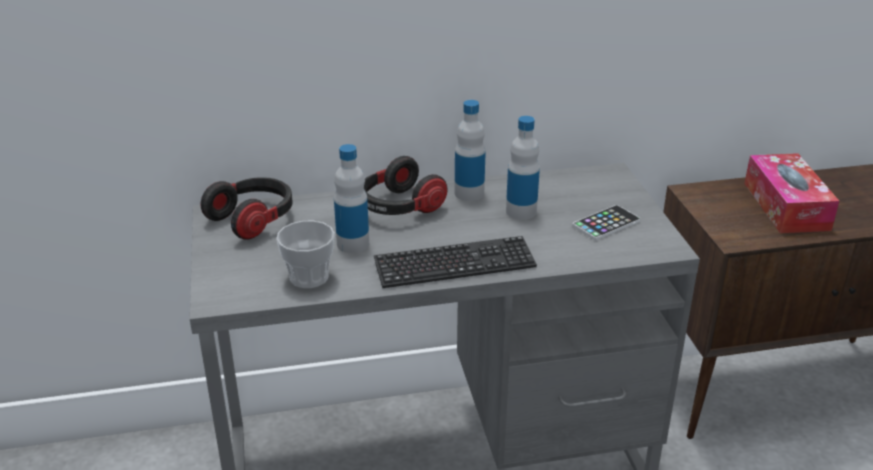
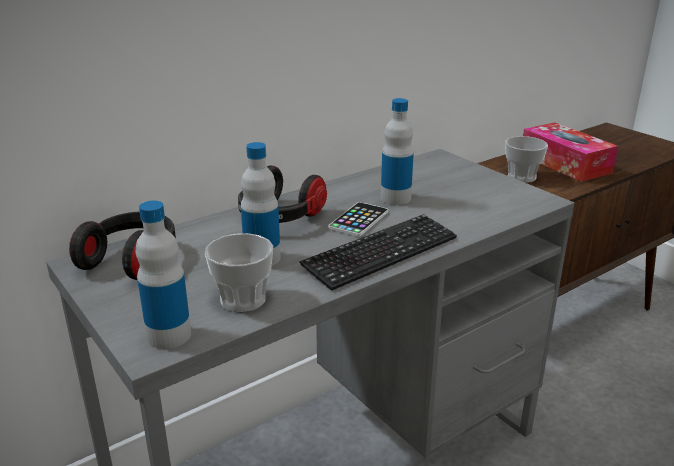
camera: 25 degrees left, 5 degrees down
(469, 193) = (335, 193): bottle -> bottle (169, 335)
(606, 223) = (475, 193): phone -> phone (359, 220)
(715, 212) = (521, 177): none -> cup

